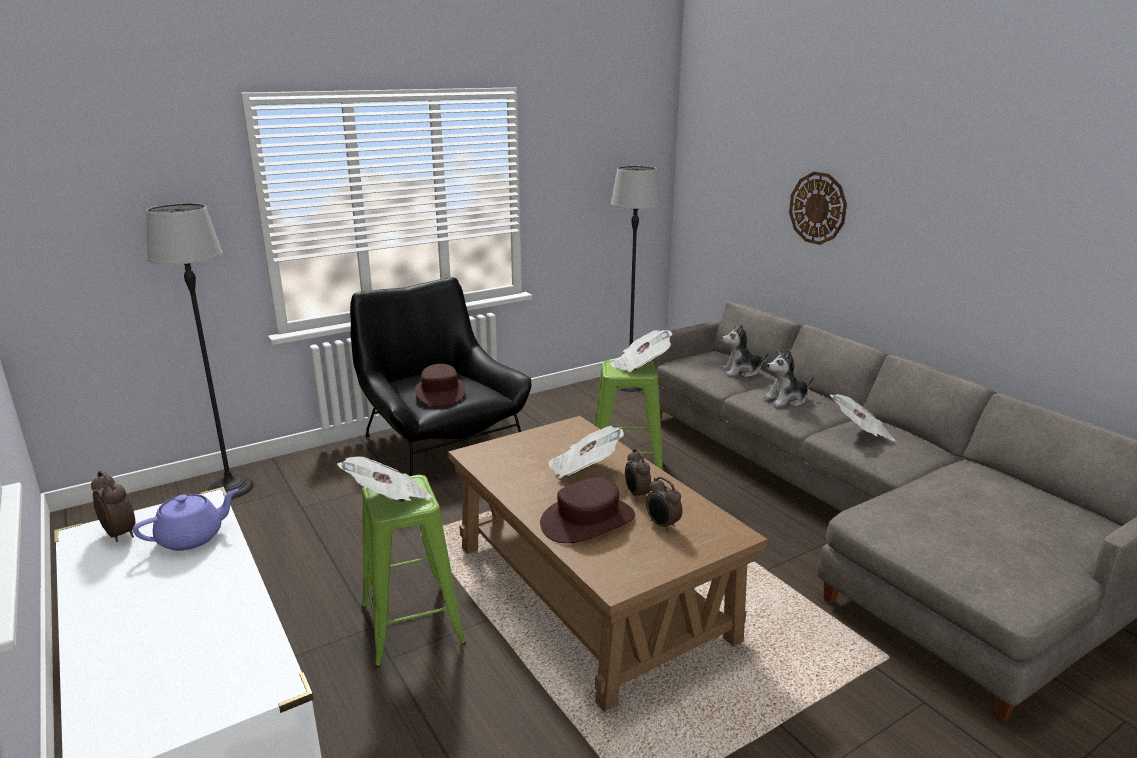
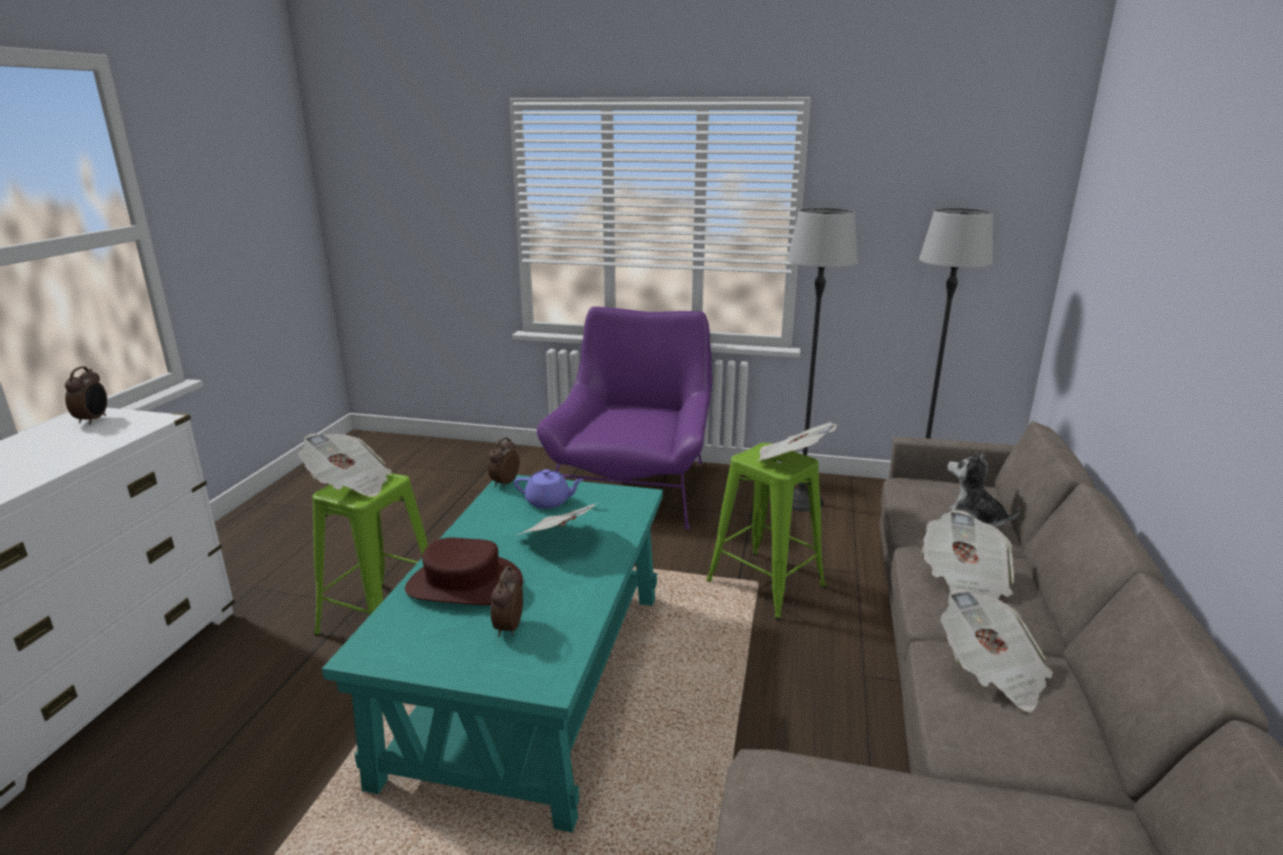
camera: 45 degrees right, 0 degrees up
(192, 537) = (102, 437): purple teapot -> purple teapot (549, 501)
(230, 488) = (453, 456): floor lamp -> floor lamp (801, 500)
(440, 393) = (619, 426): brown hat -> none
(441, 447) = (634, 486): black armchair -> purple armchair
(592, 592) = (533, 681): brown coffee table -> turquoise coffee table
(636, 495) = (549, 587): alarm clock -> alarm clock (504, 483)
(786, 400) = (964, 580): plush toy -> newspaper
(817, 208) = (1171, 298): wall clock -> none

